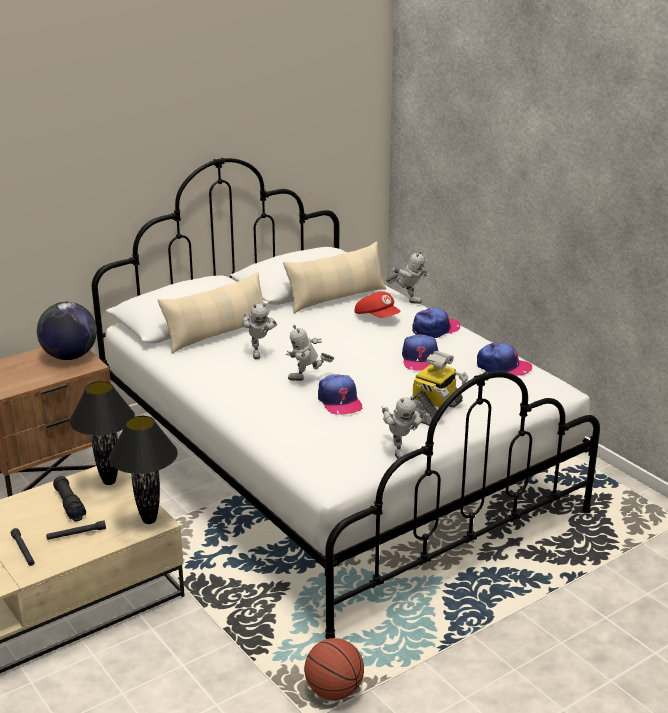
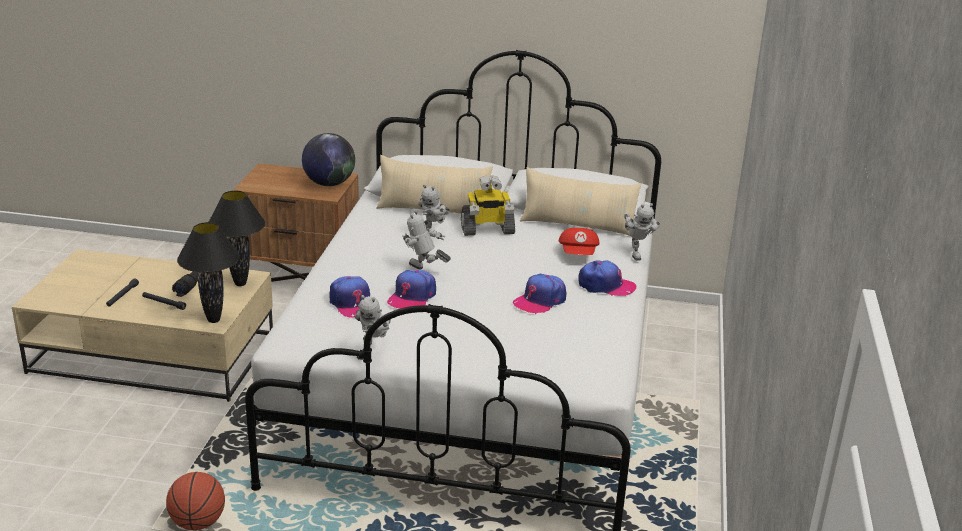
camera: 45 degrees right, 0 degrees up
(434, 411) = (463, 341): toy robot -> toy robot (487, 230)
(503, 366) = (596, 342): cap -> cap (352, 304)

